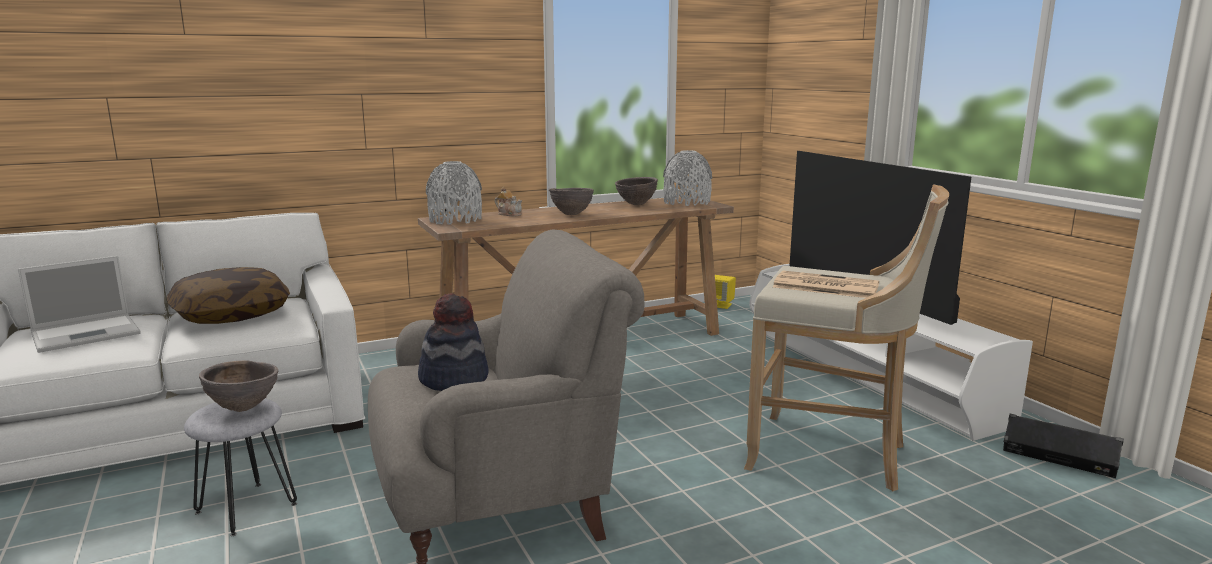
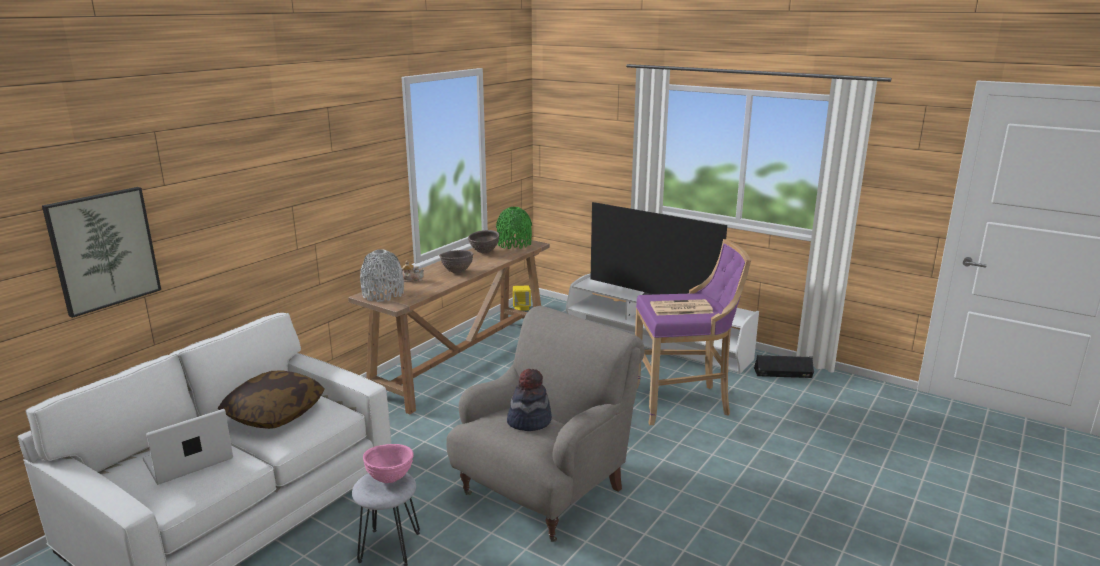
camera: 30 degrees left, 5 degrees up
(88, 333) = (186, 461): laptop -> laptop turned 150 degrees counterclockwise
(99, 91) = (103, 250): none -> picture
(244, 408) = (390, 479): brown bowl -> pink bowl
(686, 202) = (514, 244): grey vase -> green vase
(832, 455) = (683, 403): beige stool -> purple stool

